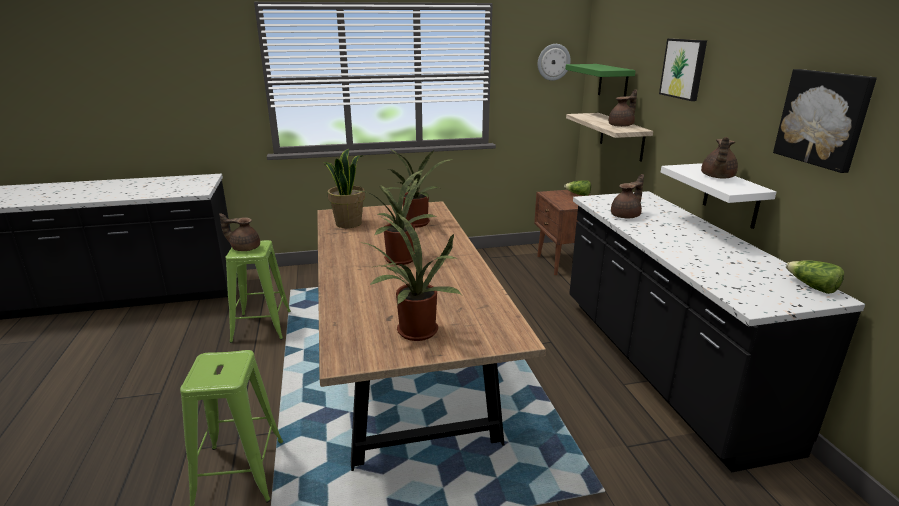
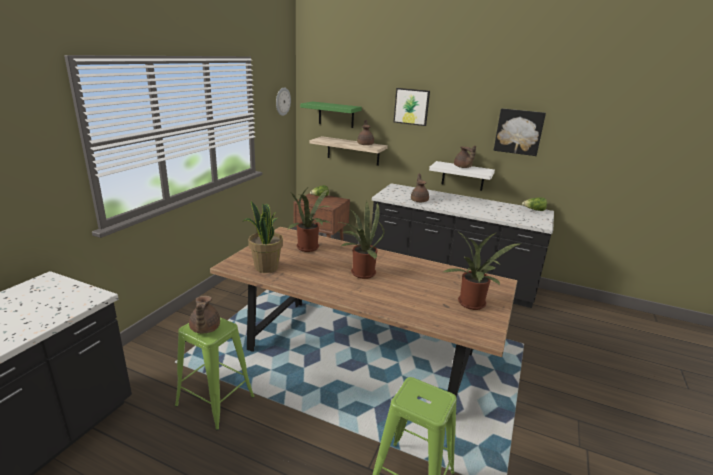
camera: 55 degrees left, 0 degrees up
(244, 248) = (204, 329): brown teapot -> brown teapot turned 45 degrees counterclockwise

